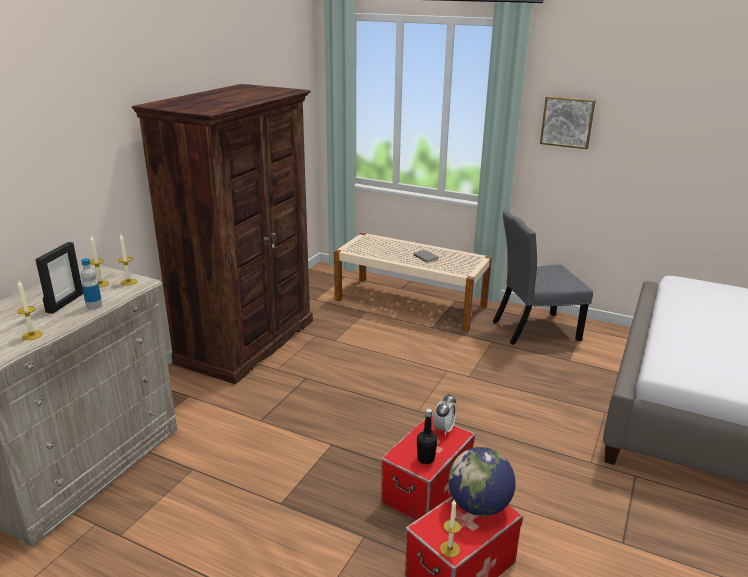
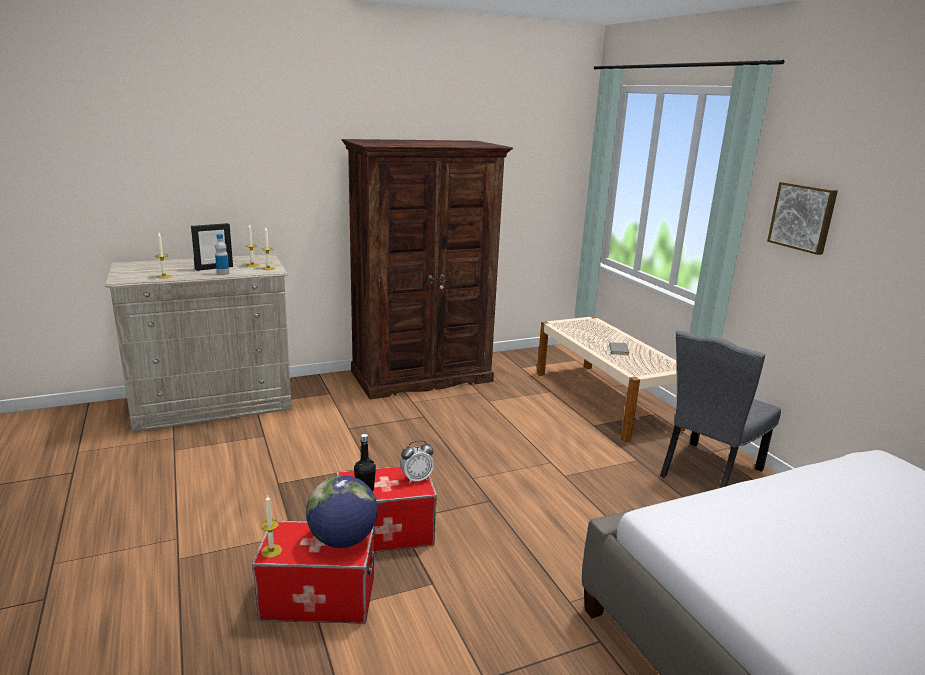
camera: 40 degrees right, 5 degrees down
(536, 329) = (709, 471): grey chair -> grey chair turned 75 degrees counterclockwise

